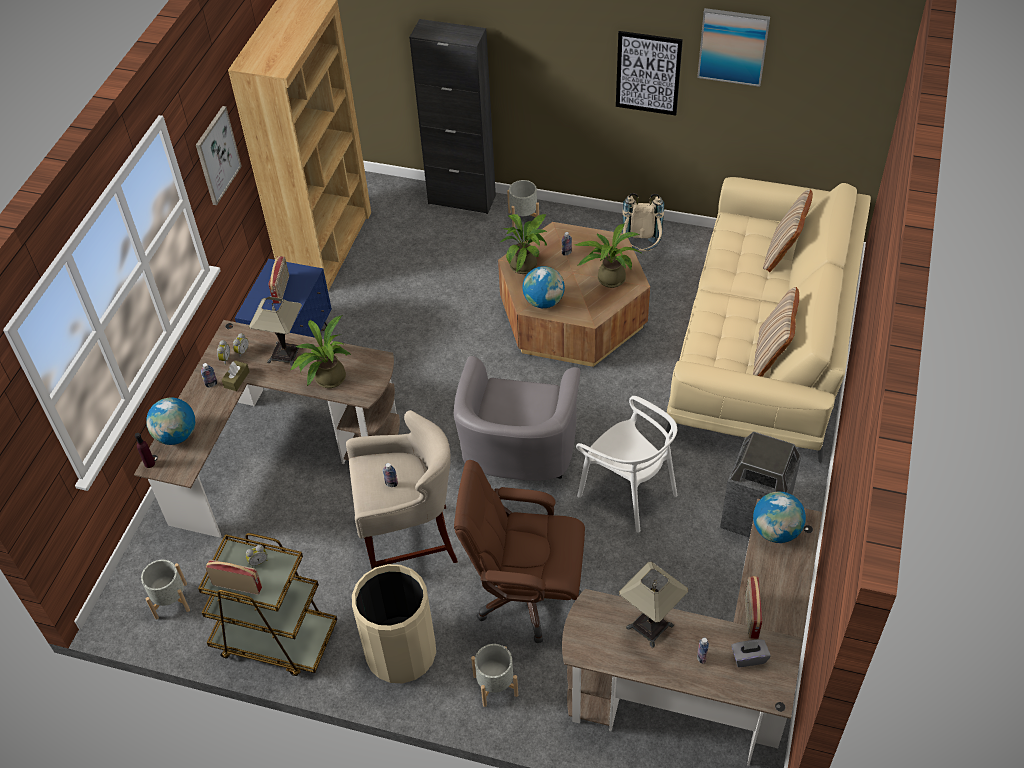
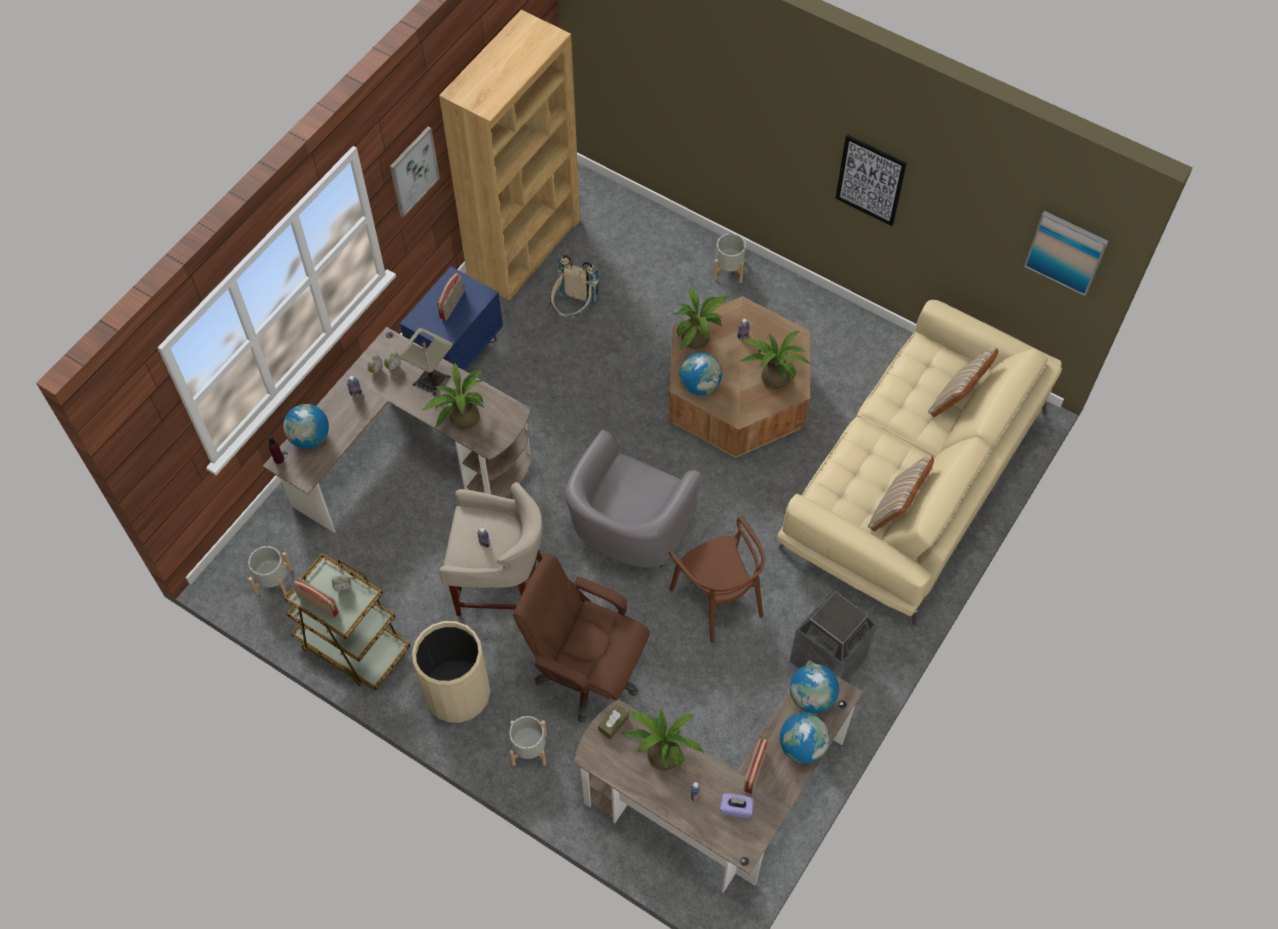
camera: 15 degrees right, 10 degrees up
(236, 379) = (379, 395): brown tissue box -> brown tissue box (613, 724)
(462, 199) = (675, 230): black cabinet -> none
(628, 492) = (718, 600): white chair -> brown chair
(641, 250) = (833, 340): beige backpack -> beige backpack (573, 310)
(650, 626) = (661, 752): table lamp -> potted plant
(733, 46) = (954, 186): picture -> picture (1066, 252)
(748, 657) = (736, 808): grey tissue box -> purple tissue box
(787, 579) = (802, 746): none -> globe

